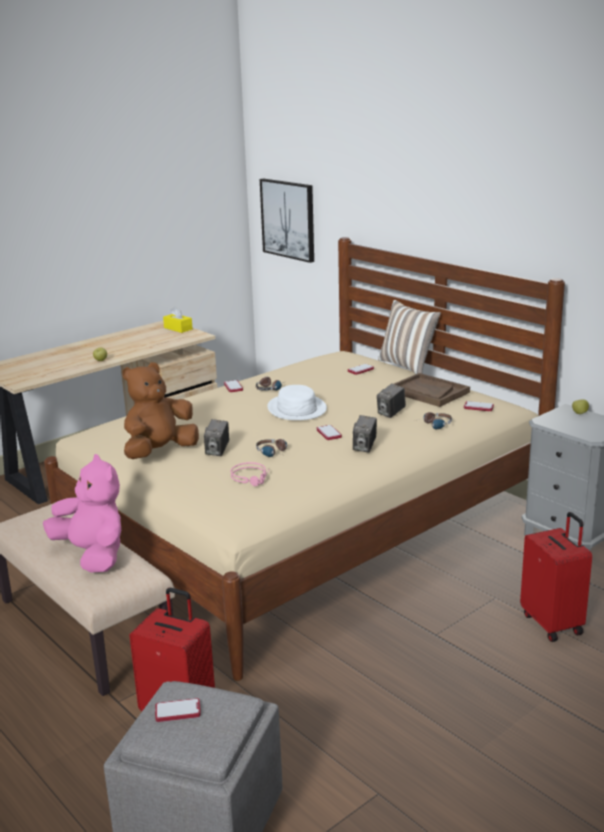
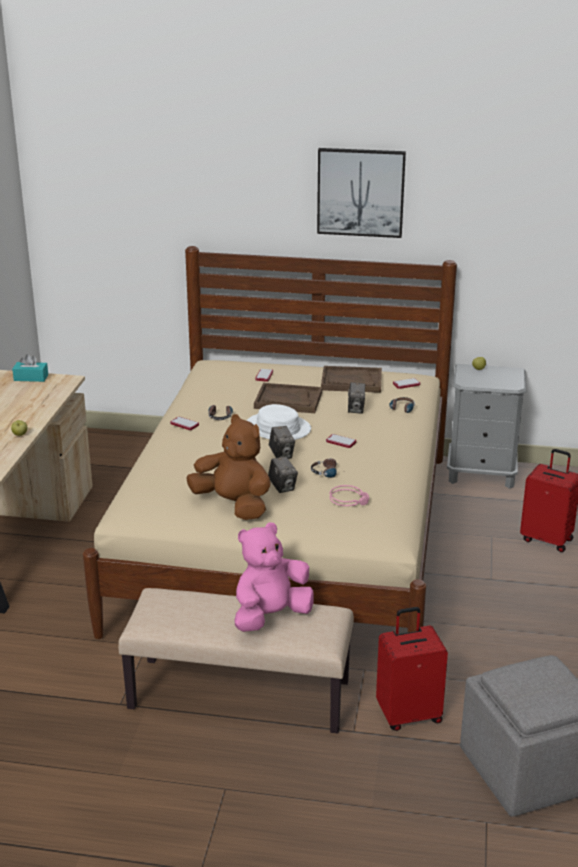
camera: 40 degrees left, 5 degrees up
(93, 555) = (270, 617): pink plush toy -> pink plush toy turned 45 degrees counterclockwise
(159, 452) = (233, 505): brown plush toy -> brown plush toy turned 120 degrees clockwise
(178, 328) = (31, 378): yellow tissue box -> turquoise tissue box
(178, 711) = (523, 687): phone -> none
(288, 219) = (96, 233): picture -> picture (360, 192)
(345, 391) = (288, 400): none -> brown tray
(364, 447) = (385, 445): camera -> camera (281, 455)
(408, 366) = (290, 361): pillow -> none

